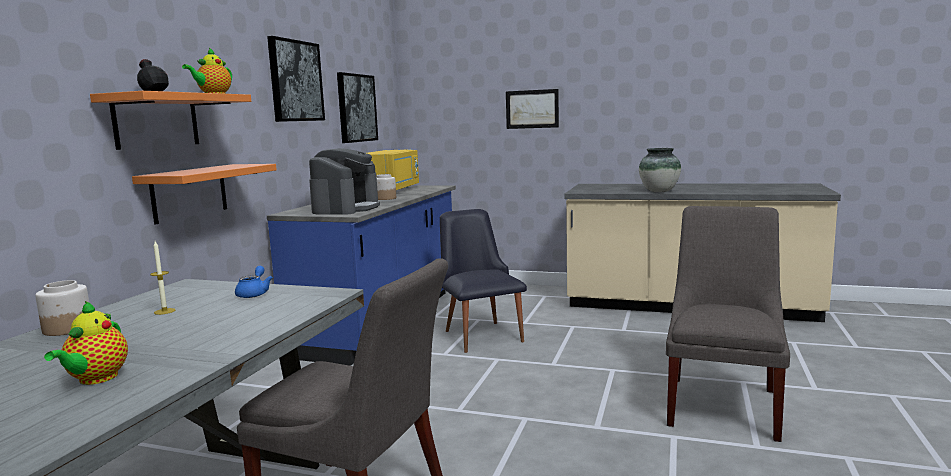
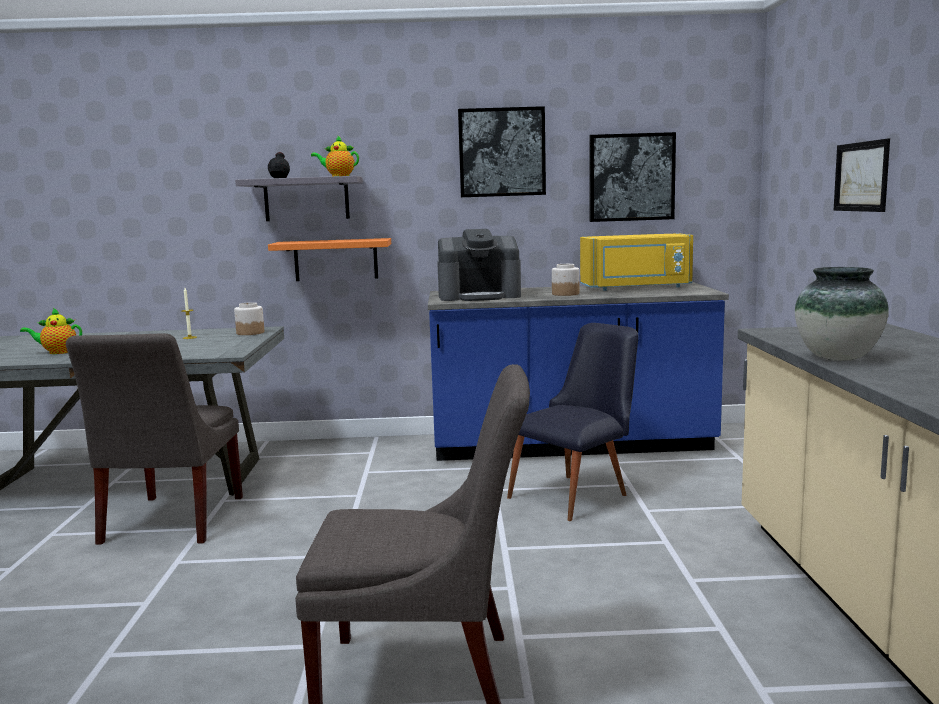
camera: 70 degrees right, 0 degrees up
(67, 329) = (157, 333): jar -> jar (250, 333)
(156, 121) = (306, 199): orange shelf -> grey shelf
(254, 293) = (233, 342): blue teapot -> none

